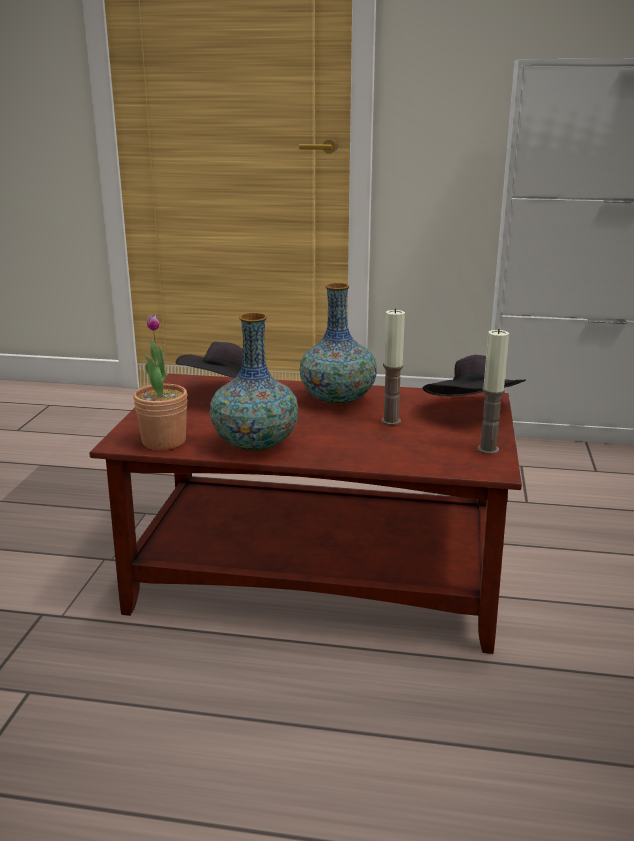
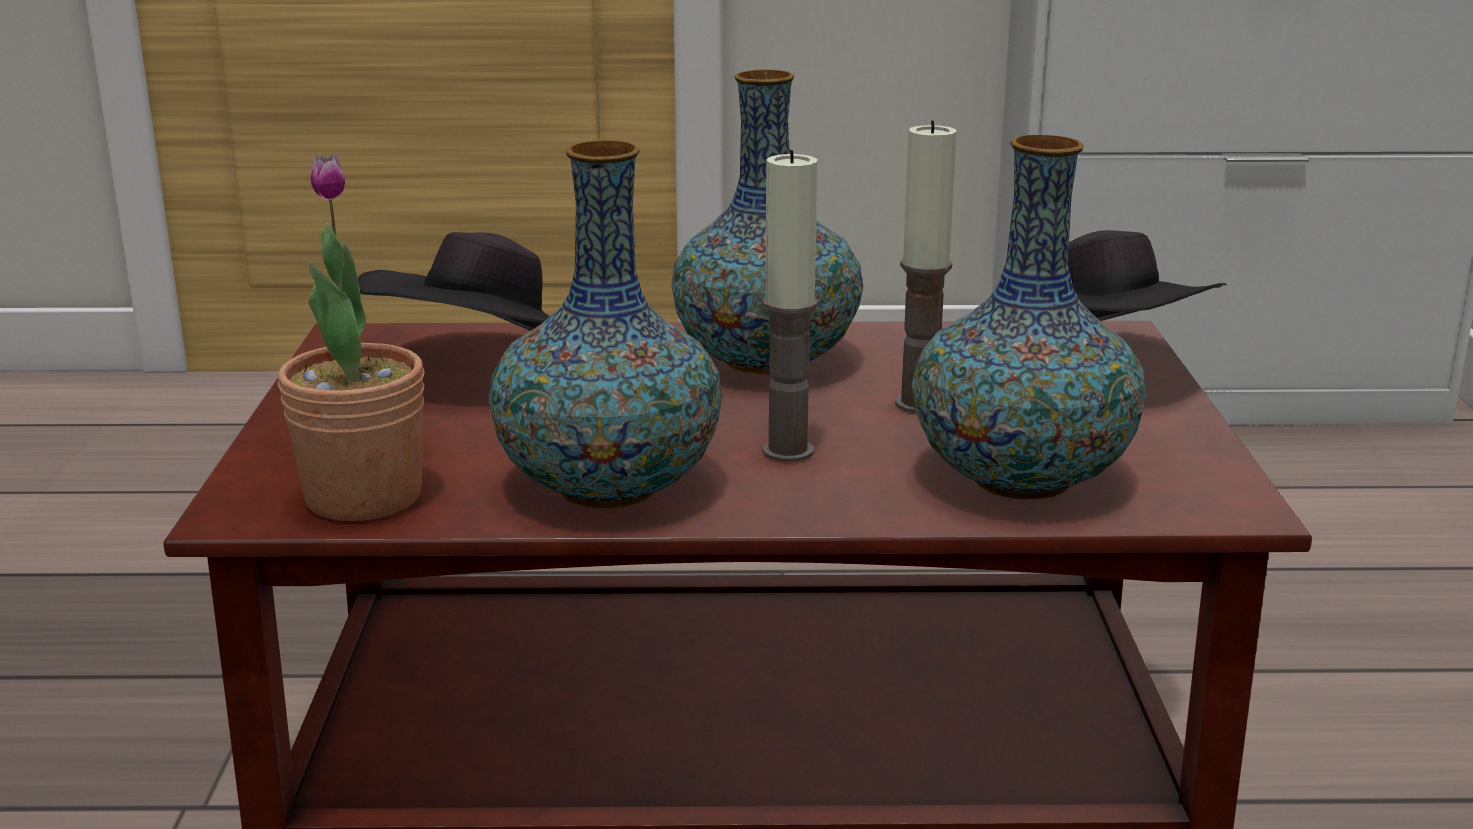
camera: 10 degrees left, 0 degrees up
(416, 453) = (1021, 479): none -> vase
(488, 449) = (1185, 457): candle -> candle (788, 451)

